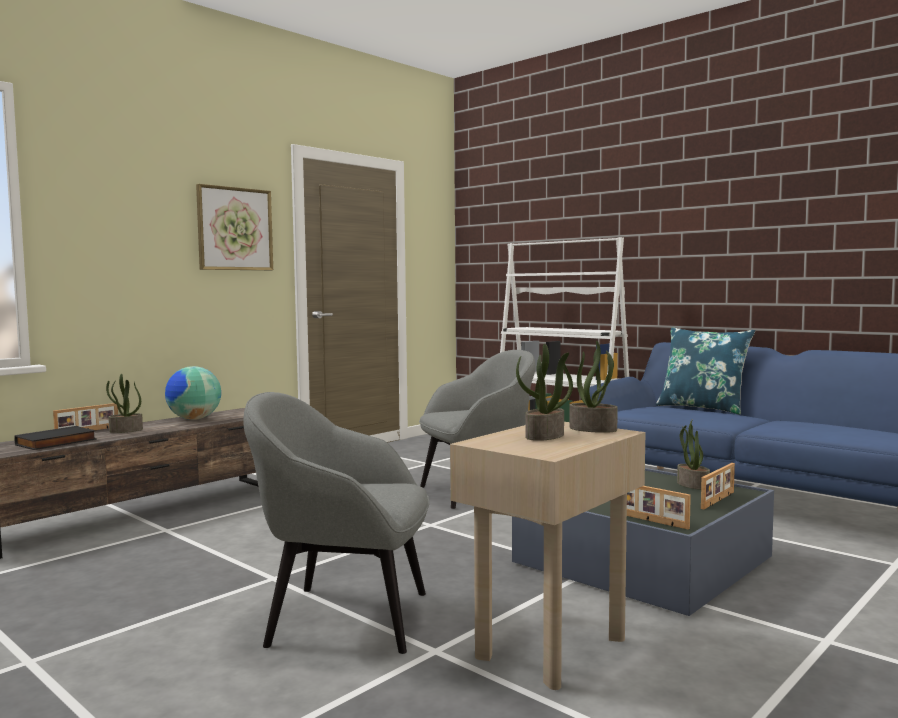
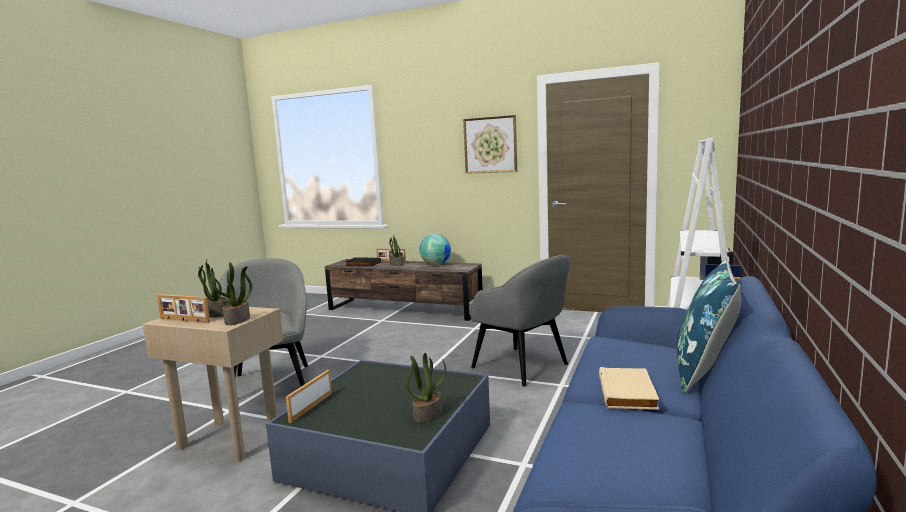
camera: 70 degrees right, 5 degrees up
(719, 500) = (378, 429): picture frame -> picture frame (184, 320)
(740, 419) = (629, 393): none -> beige book

